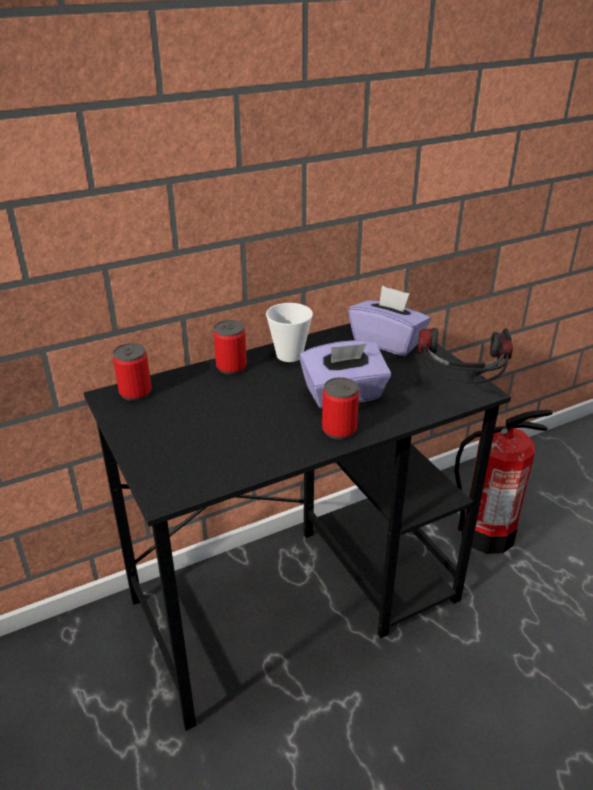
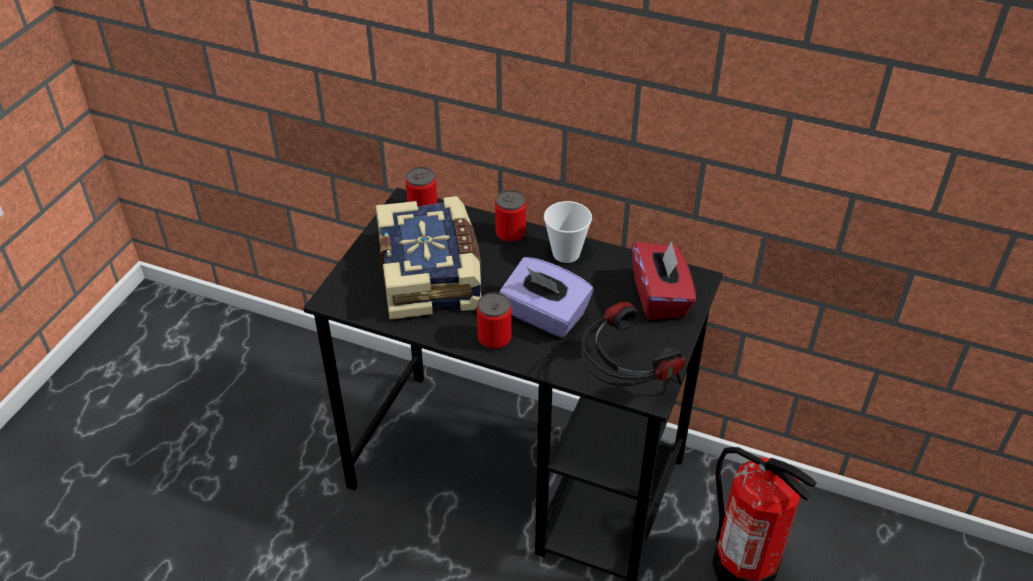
camera: 50 degrees right, 10 degrees up
(218, 424) = (431, 274): none -> book
(387, 342) = (660, 297): purple tissue box -> red tissue box

